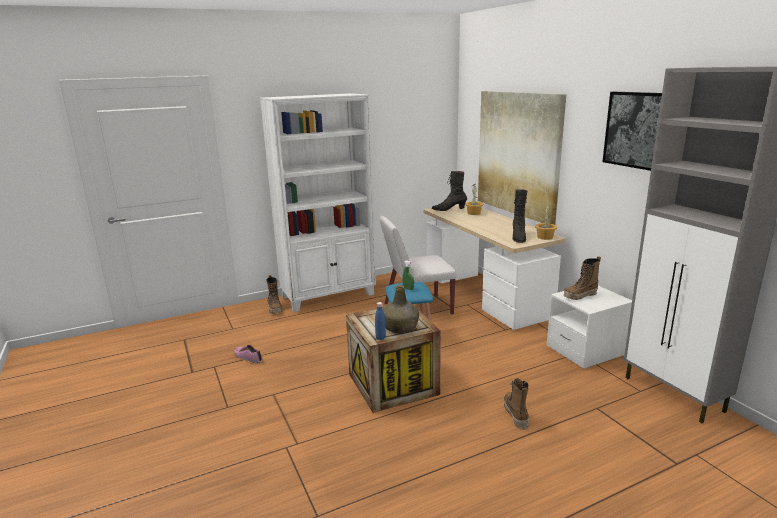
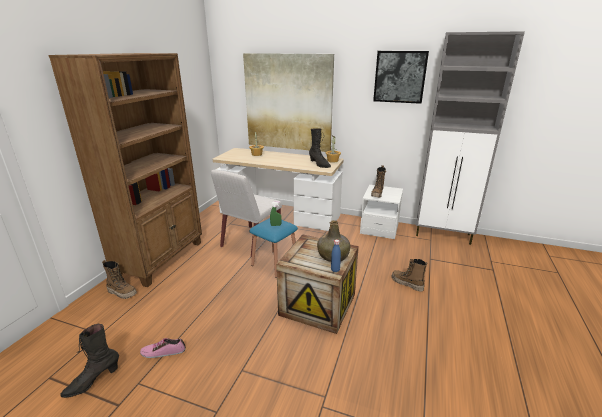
camera: 45 degrees left, 5 degrees up
(329, 296) = (161, 259): white bookcase -> brown bookcase
(449, 209) = (234, 155): black boot -> black boot (93, 381)

